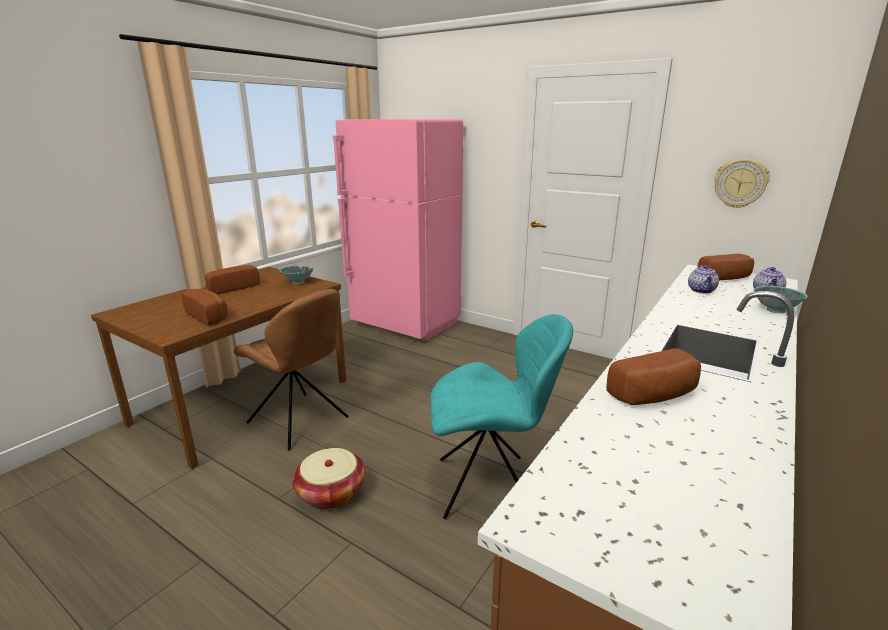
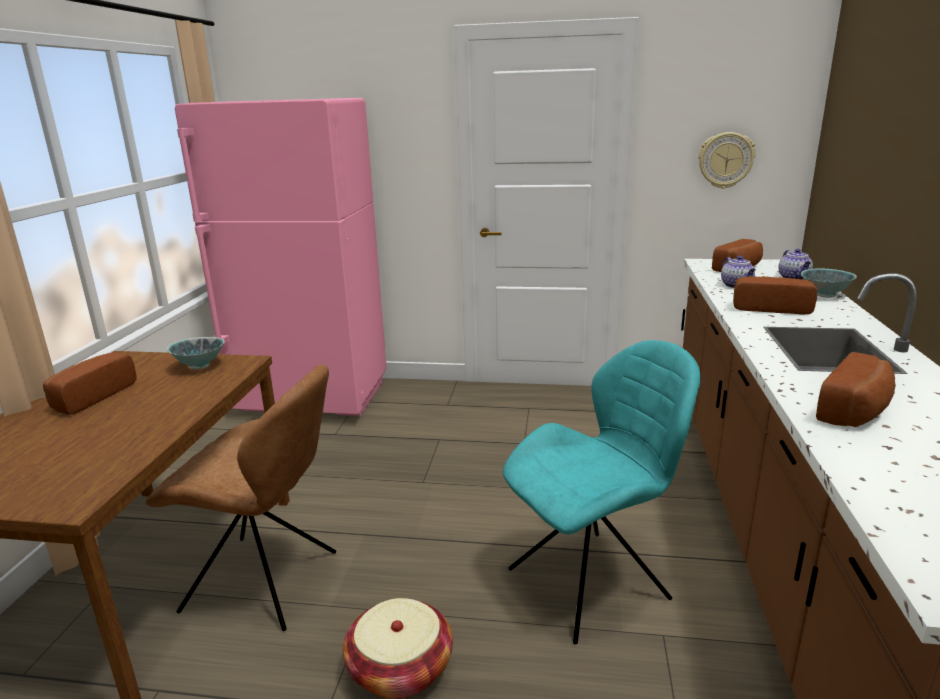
camera: 25 degrees left, 0 degrees up
(209, 316) = (107, 452): bread -> bread (770, 308)

